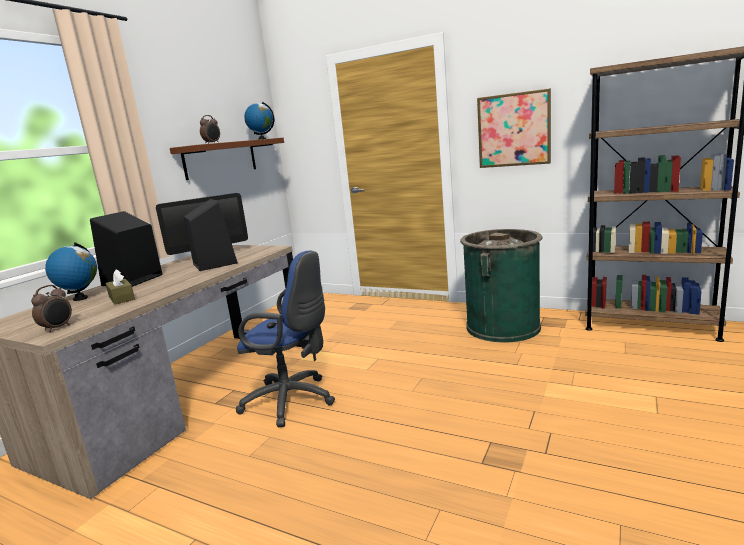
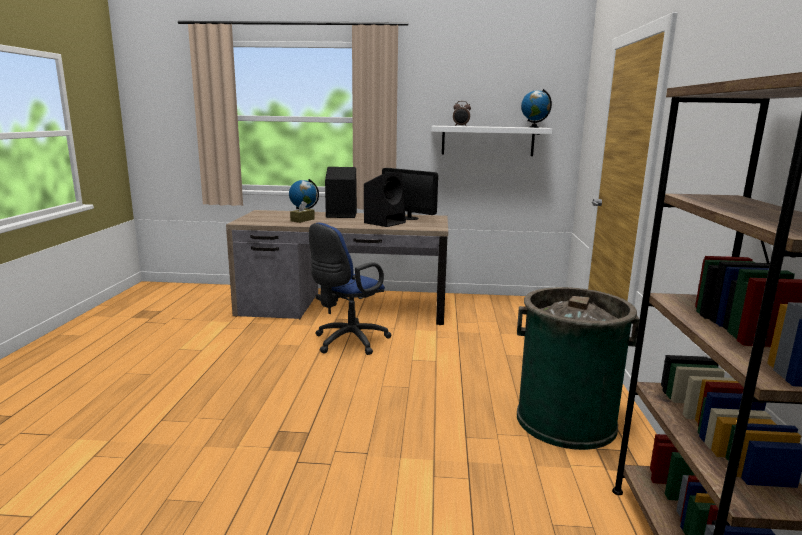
camera: 65 degrees right, 0 degrees up
(58, 328) = (251, 221): alarm clock -> none
(220, 159) = (487, 141): brown shelf -> white shelf
(293, 401) = (347, 342): blue office chair -> blue office chair turned 45 degrees clockwise
(514, 130) = (693, 166): picture -> none

